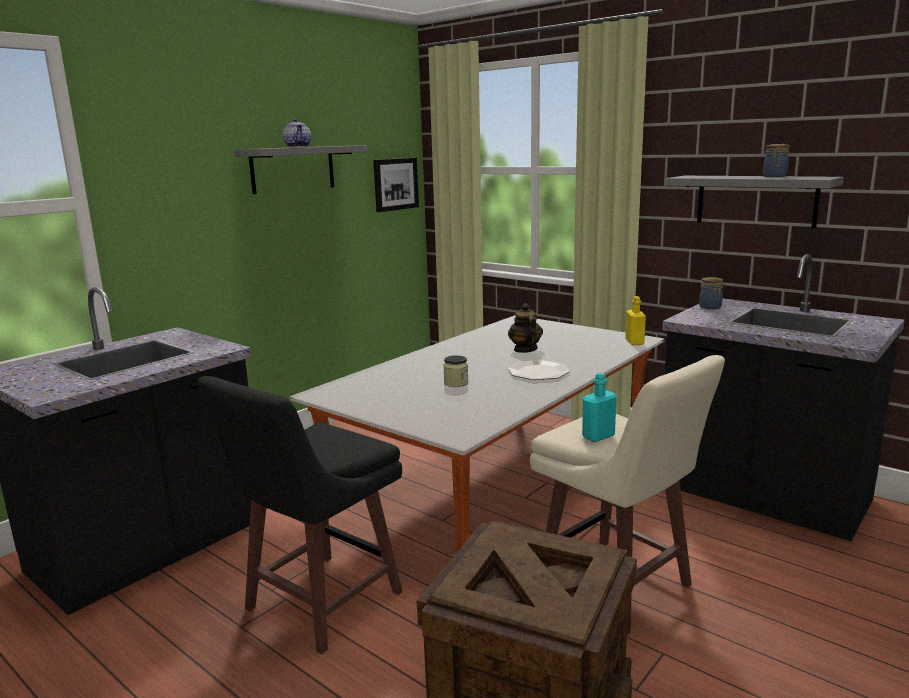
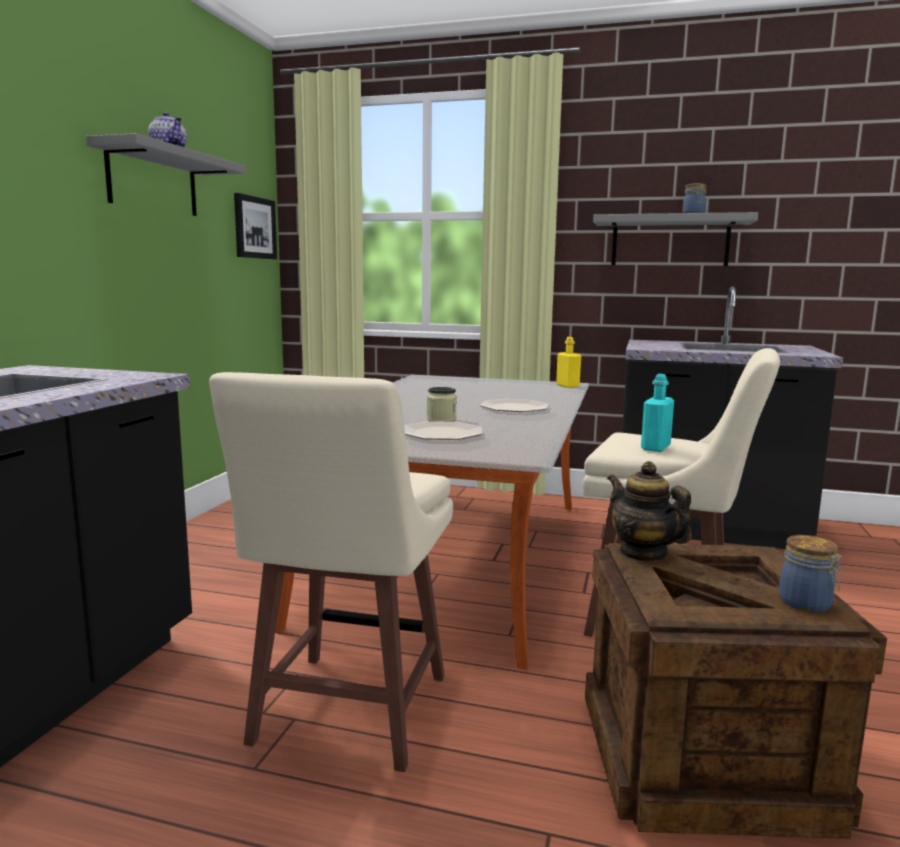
camera: 25 degrees left, 5 degrees down
(320, 603) = (347, 712): black stool -> beige stool
(433, 401) = (441, 433): none -> plate
(525, 349) = (470, 395): teapot -> teapot (642, 553)
(710, 307) = (646, 343): jar -> jar (807, 604)

